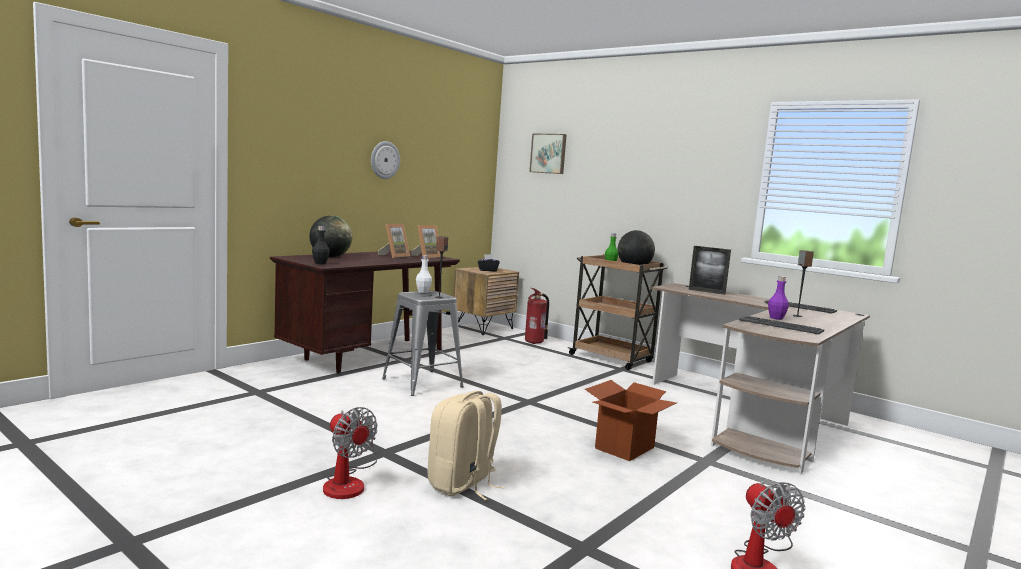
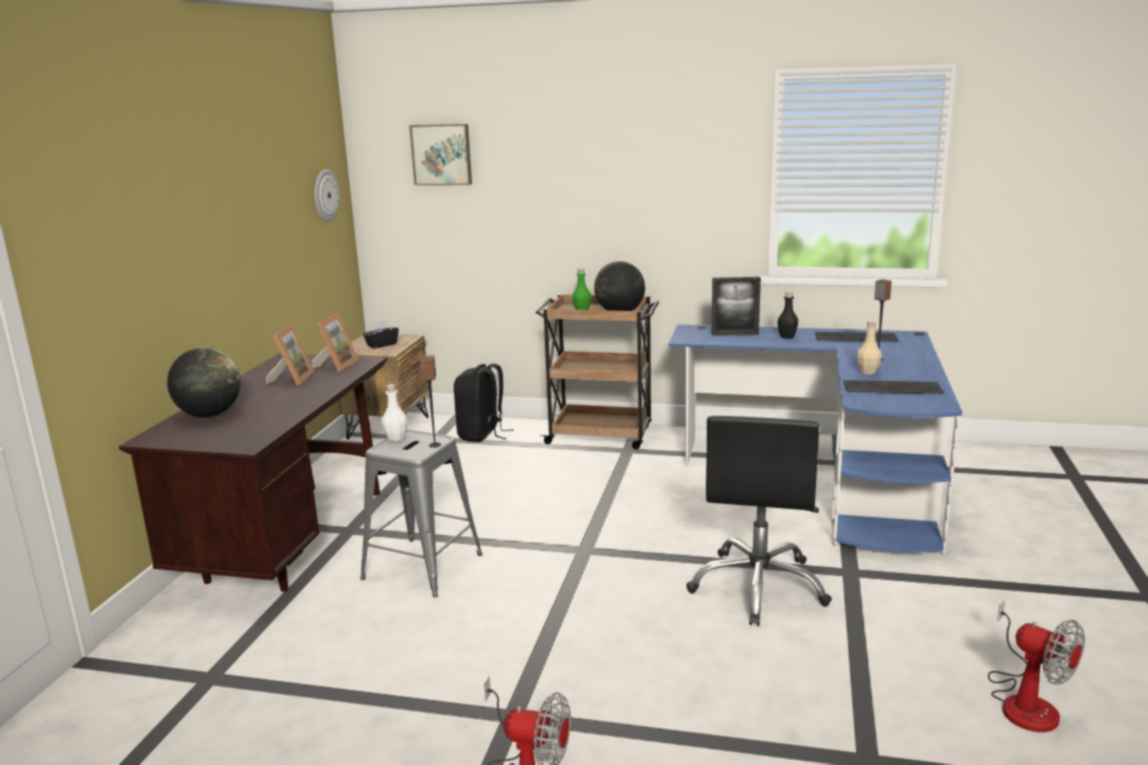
camera: 25 degrees left, 10 degrees up
(320, 263) = (228, 440): black bottle -> black bottle (787, 337)
(384, 160) = (223, 222): wall clock -> wall clock (325, 195)
(463, 485) = (658, 727): beige backpack -> none
(535, 342) = (482, 434): fire extinguisher -> black backpack
(624, 448) = (759, 587): cardboard box -> black office chair
(755, 417) = (830, 481): brown desk -> blue desk
(776, 318) = (868, 372): purple bottle -> beige bottle

